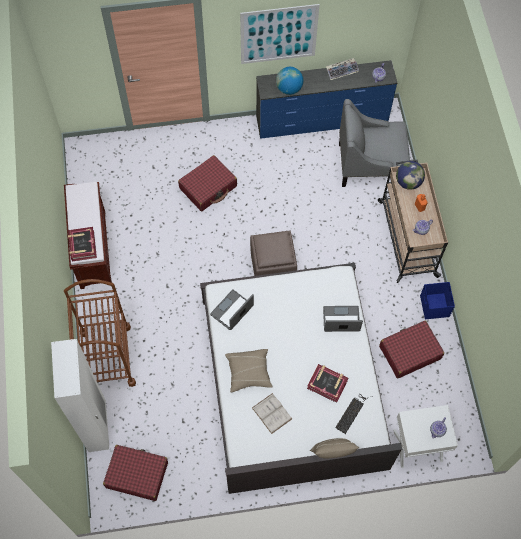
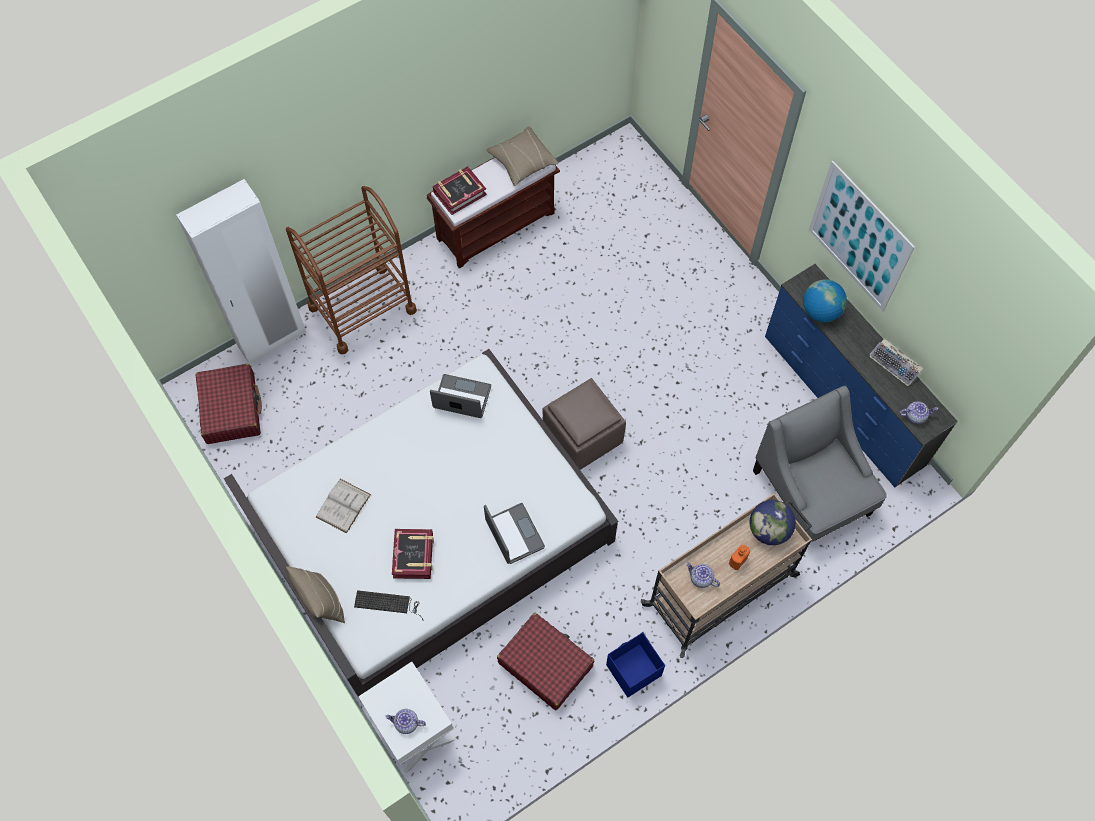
camera: 65 degrees right, 0 degrees up
(208, 187) = (654, 310): red suitcase -> none
(248, 373) = (385, 455): beige pillow -> beige pillow (522, 162)

